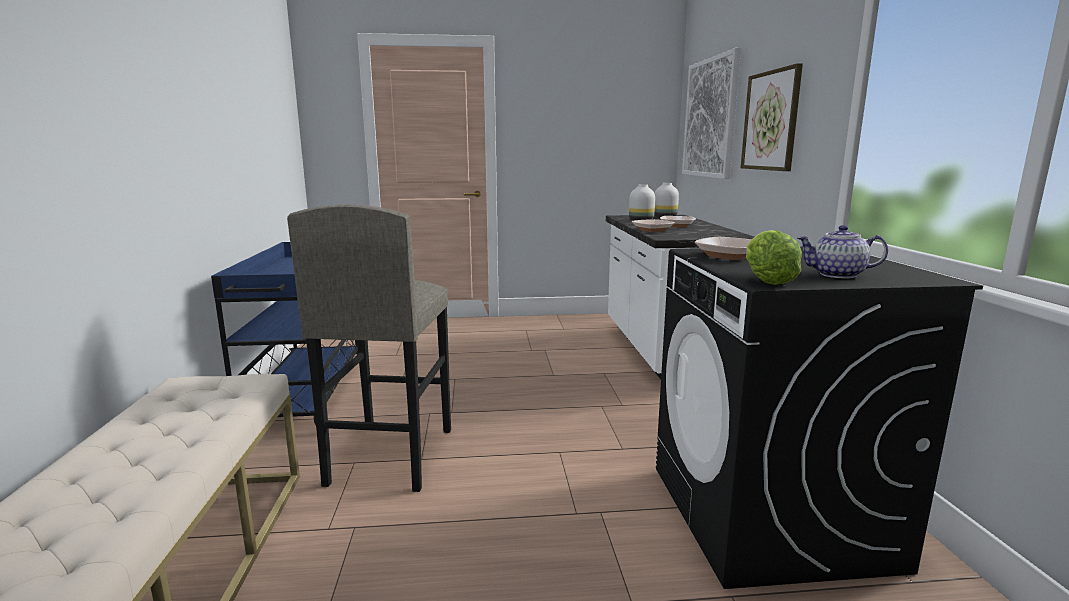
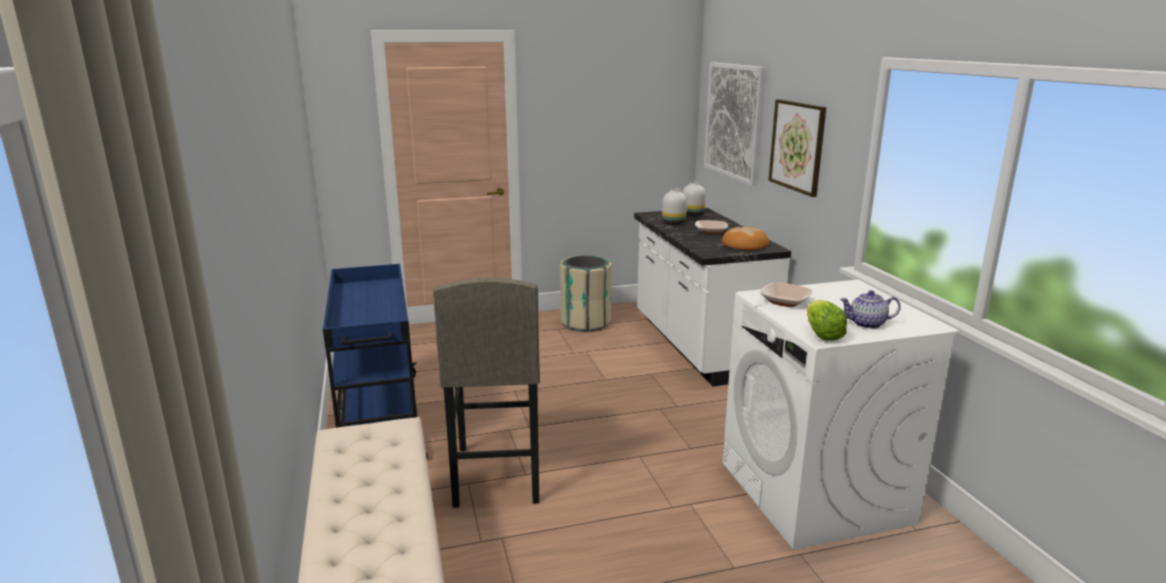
camera: 10 degrees left, 5 degrees up
(555, 327) = (585, 323): none -> beige trash can
(652, 230) = (692, 241): bowl -> none
(710, 233) = (745, 244): none -> bread
(769, 515) = (815, 493): black washing machine -> white washing machine

